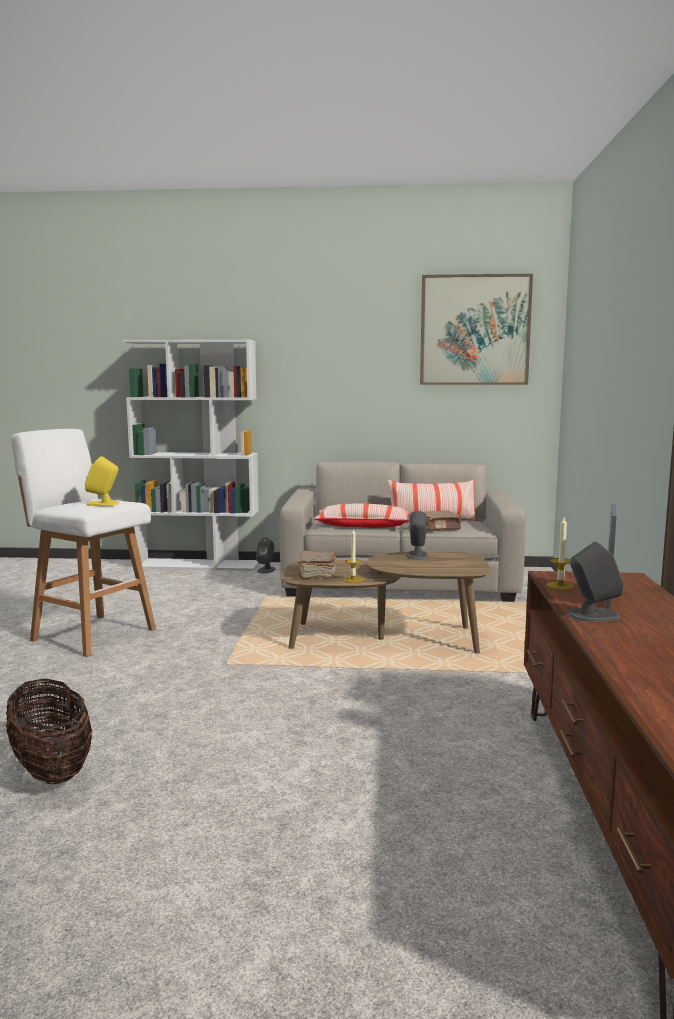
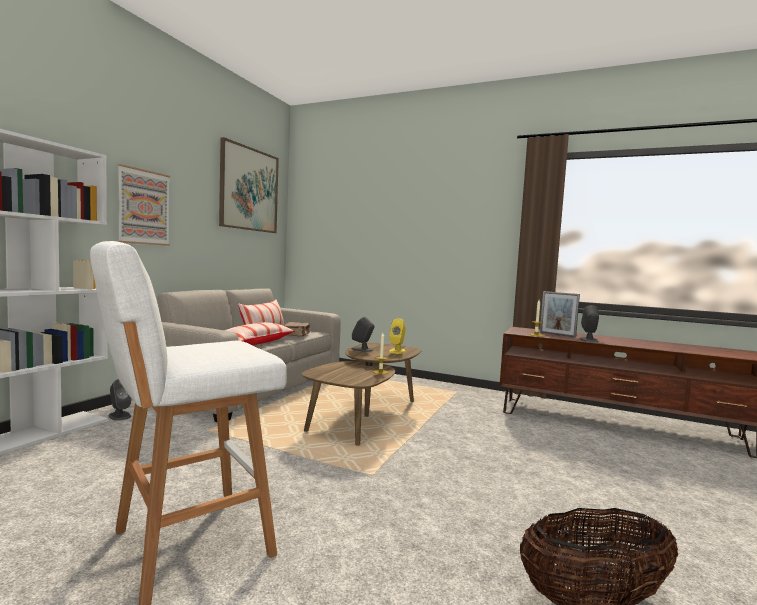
camera: 70 degrees left, 5 degrees down
(103, 504) = (234, 346): yellow speaker -> yellow speaker (397, 351)
(316, 574) = (353, 376): brown book -> none
(318, 375) = (144, 207): none -> picture

